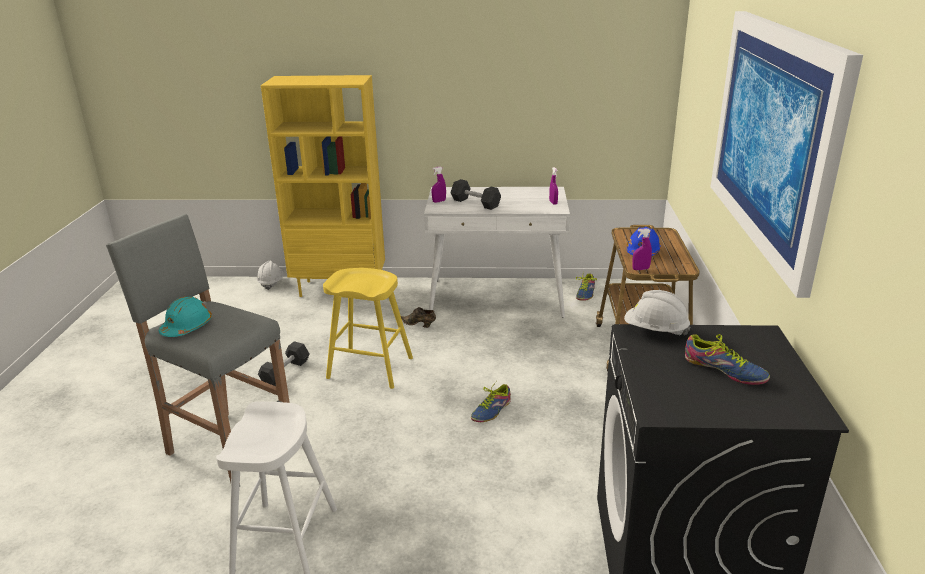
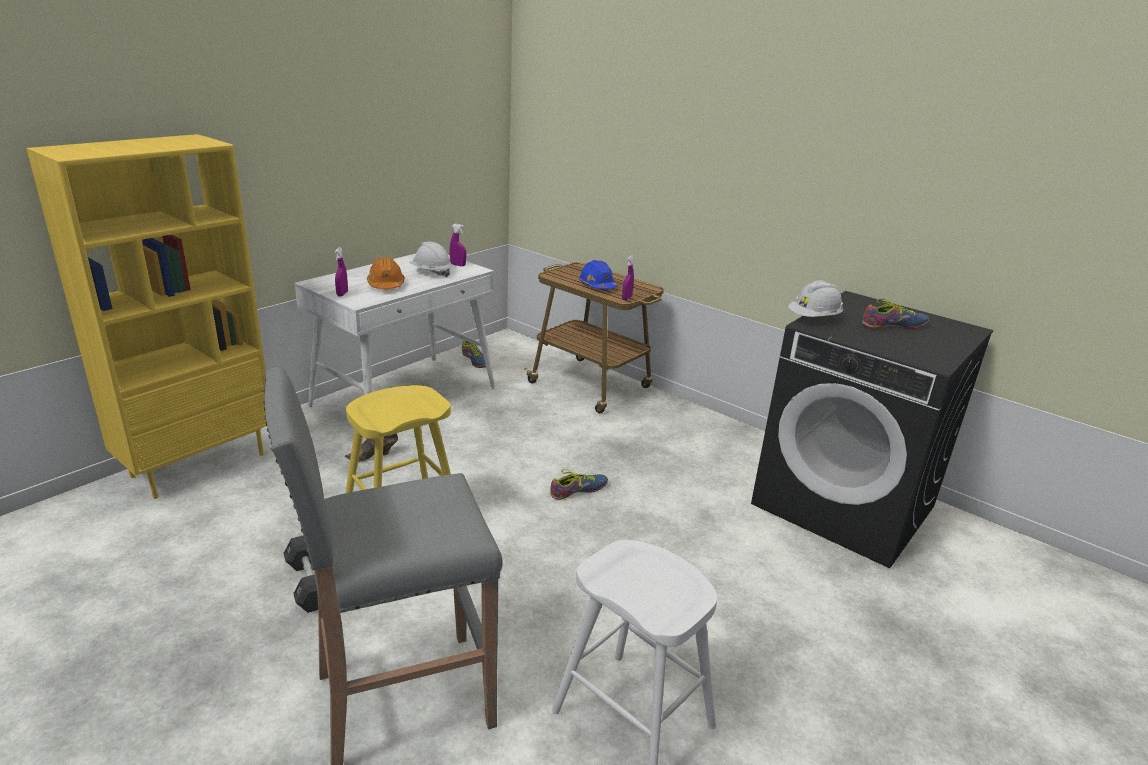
camera: 55 degrees left, 0 degrees up
(187, 327) = (382, 537): turquoise hard hat -> none
(271, 283) = (68, 504): white hard hat -> white hard hat (431, 272)
(475, 203) = (386, 285): black dumbbell -> orange hard hat
(491, 410) = (578, 490): shoe -> shoe turned 105 degrees counterclockwise
(773, 137) = (776, 141): picture -> none

